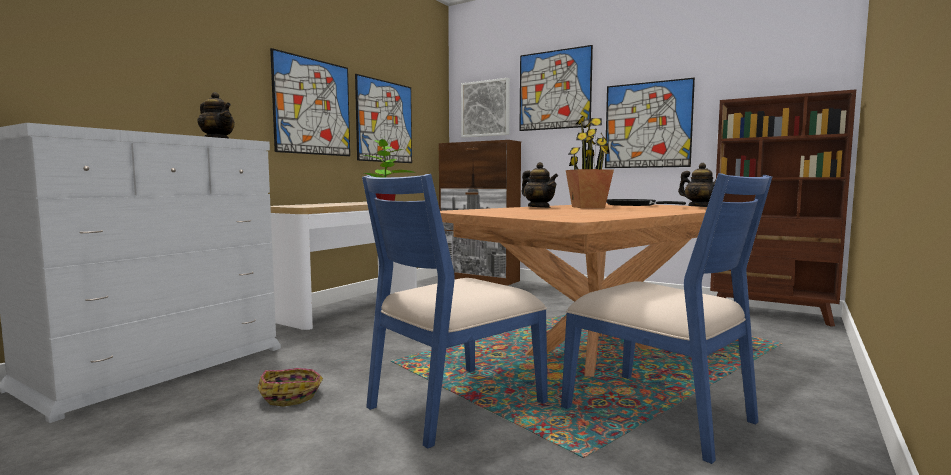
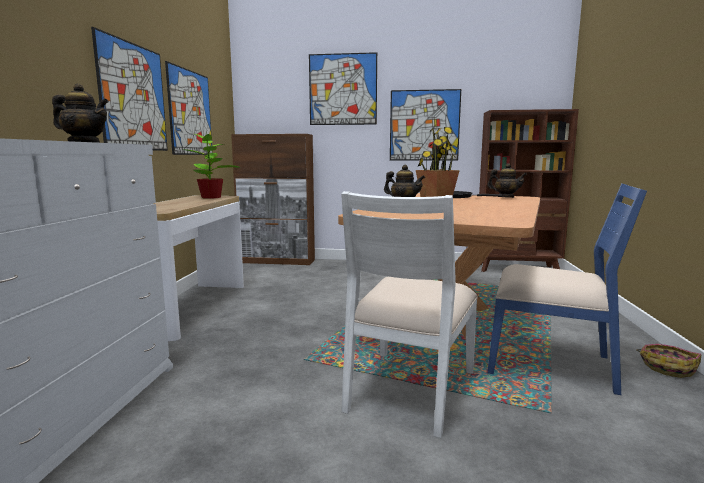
camera: 25 degrees left, 5 degrees up
(291, 395) = (254, 418): basket -> basket (667, 367)
(454, 404) = (409, 390): blue chair -> white chair
(485, 108) = (274, 102): picture -> none

